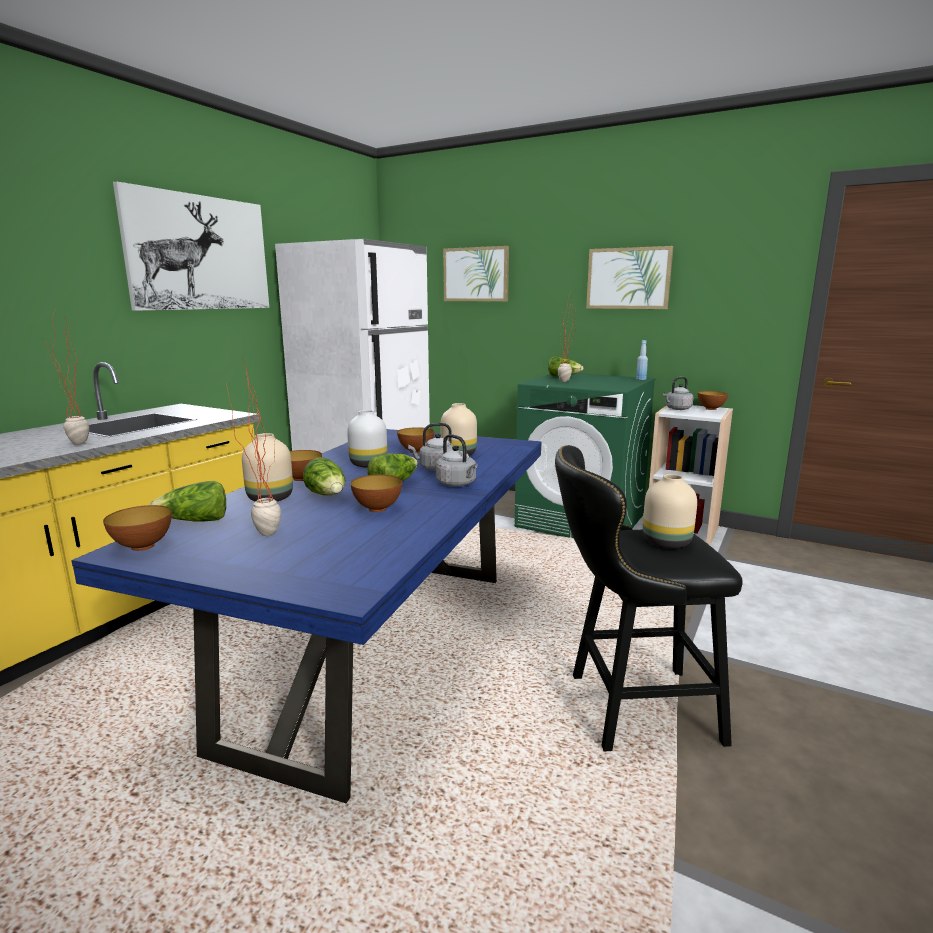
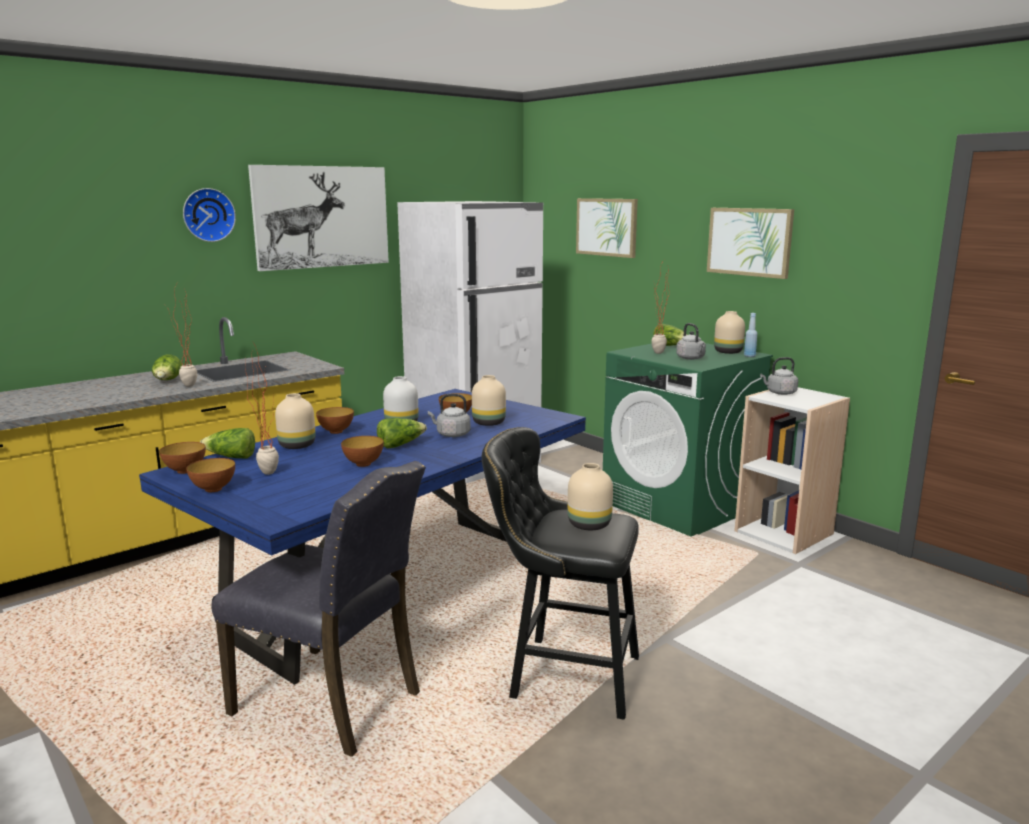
camera: 20 degrees right, 0 degrees up
(67, 238) = (208, 215): none -> wall clock
(327, 495) = (340, 448): lettuce -> lettuce (167, 381)
(411, 816) = (332, 703): none -> grey chair
(457, 484) = (451, 451): grey kettle -> grey kettle (691, 358)
(619, 378) = (729, 352): none -> beige vase
(711, 409) = (820, 396): bowl -> bowl (213, 489)

